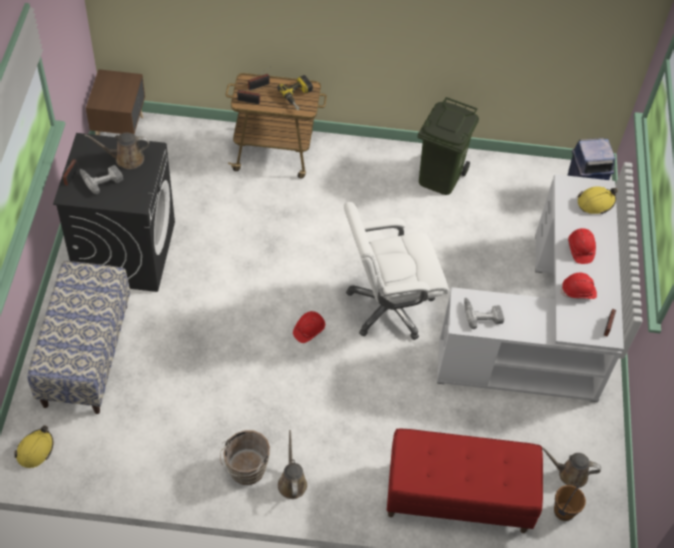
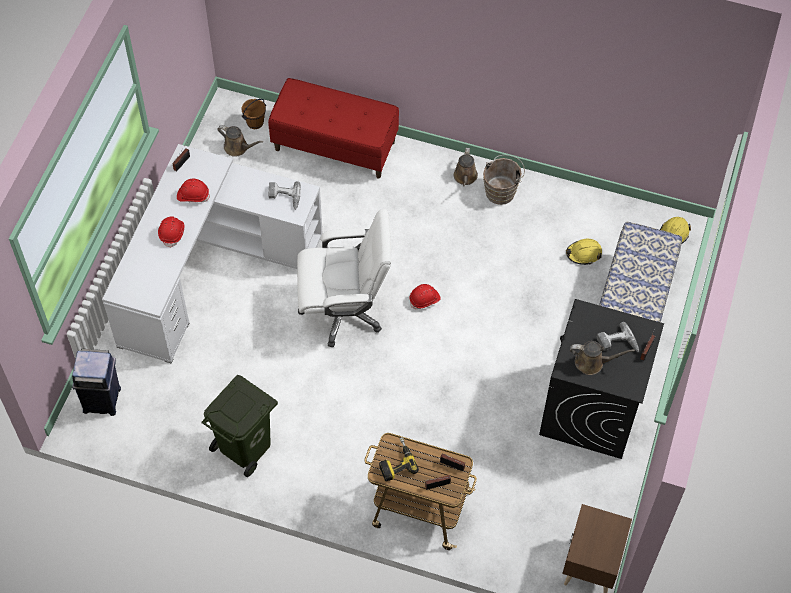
camera: 165 degrees left, 5 degrees up
(595, 203) = (133, 278): yellow hard hat -> yellow hard hat (583, 254)

